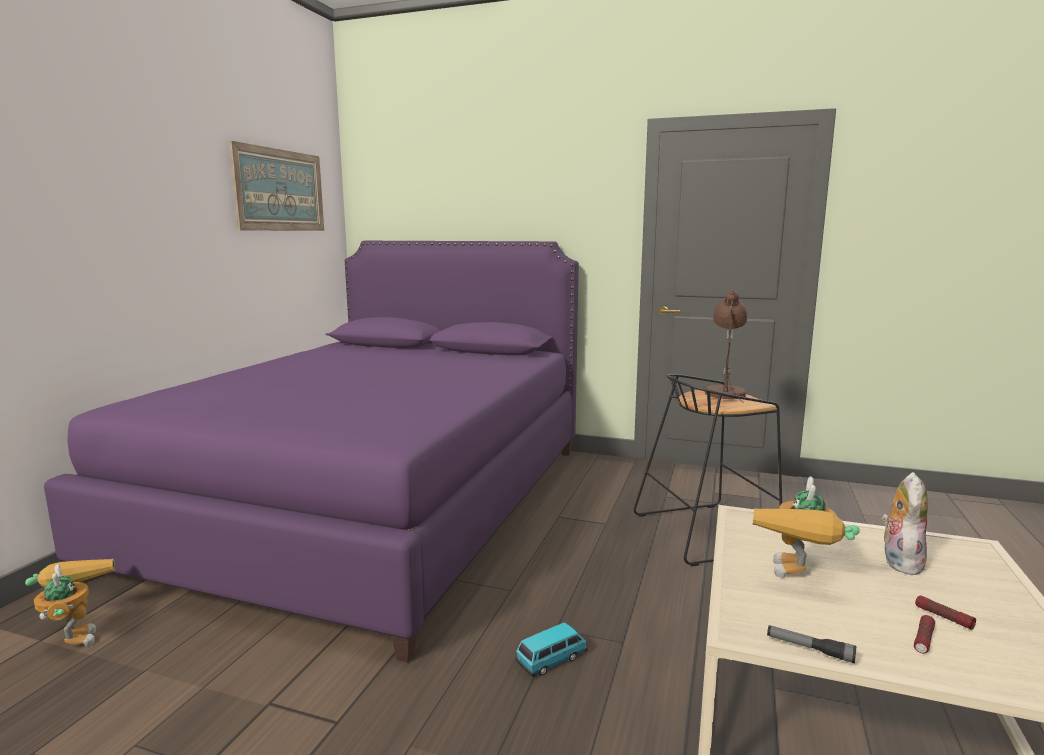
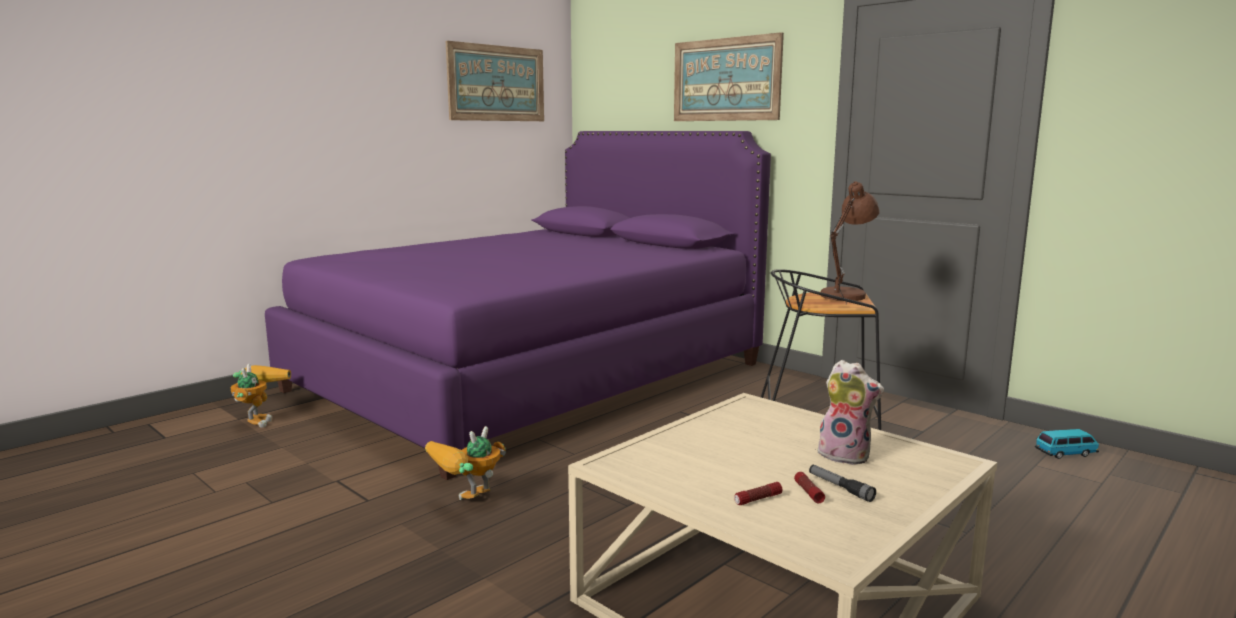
camera: 25 degrees right, 0 degrees up
(526, 193) = (726, 79): none -> picture
(552, 660) = (554, 503): toy car -> toy car (1066, 453)
(798, 579) = (719, 447): toy robot -> toy robot (468, 504)
(809, 649) = (644, 482): flashlight -> flashlight (840, 488)
(899, 561) = (846, 455): plush toy -> plush toy turned 75 degrees clockwise

